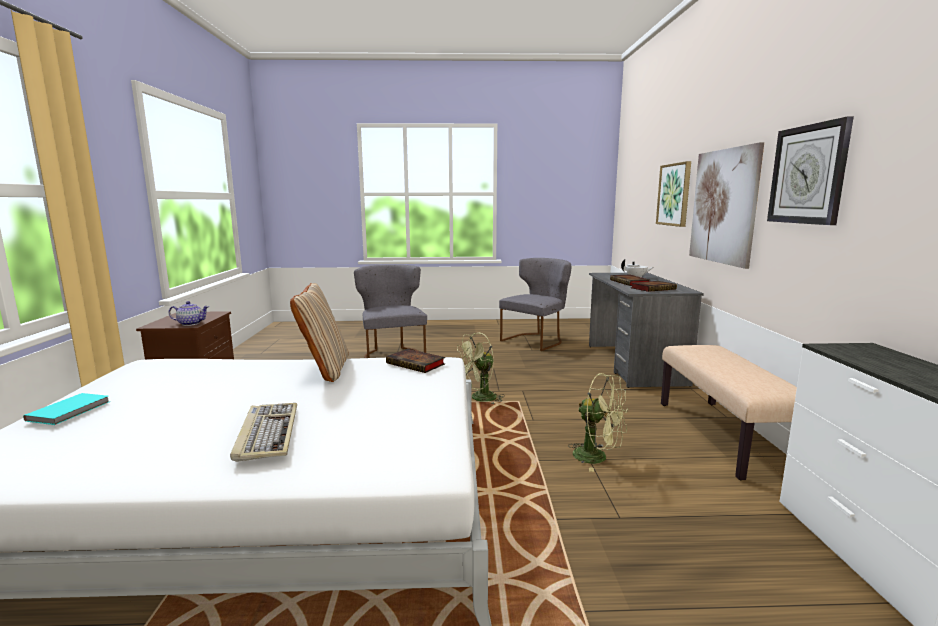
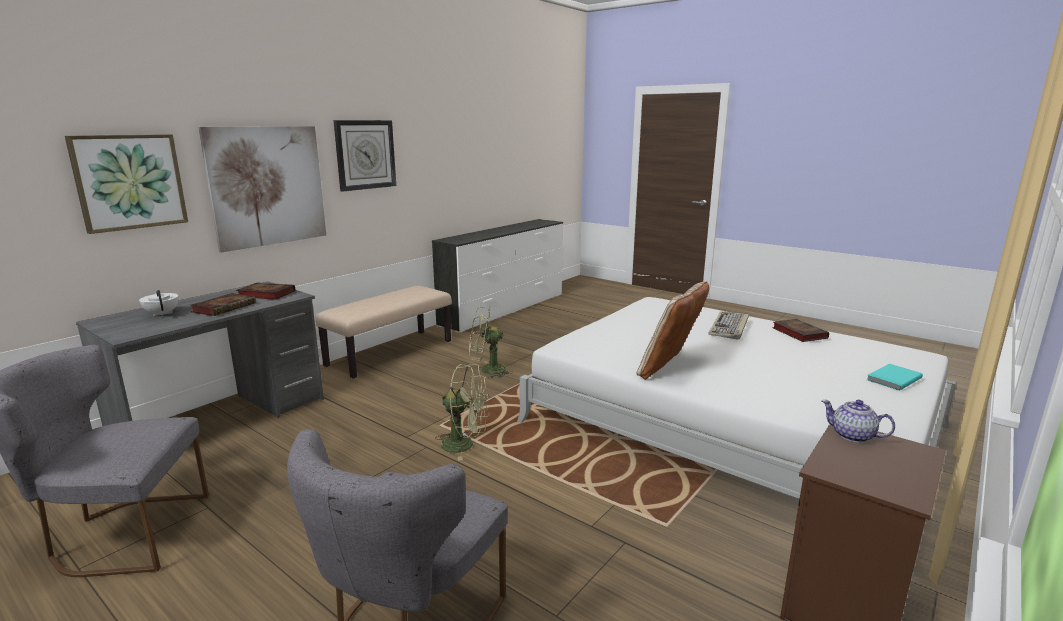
camera: 140 degrees left, 5 degrees up
(417, 364) = (586, 349): book -> book (797, 333)
(597, 457) = (487, 370): green fan -> green fan turned 75 degrees counterclockwise

